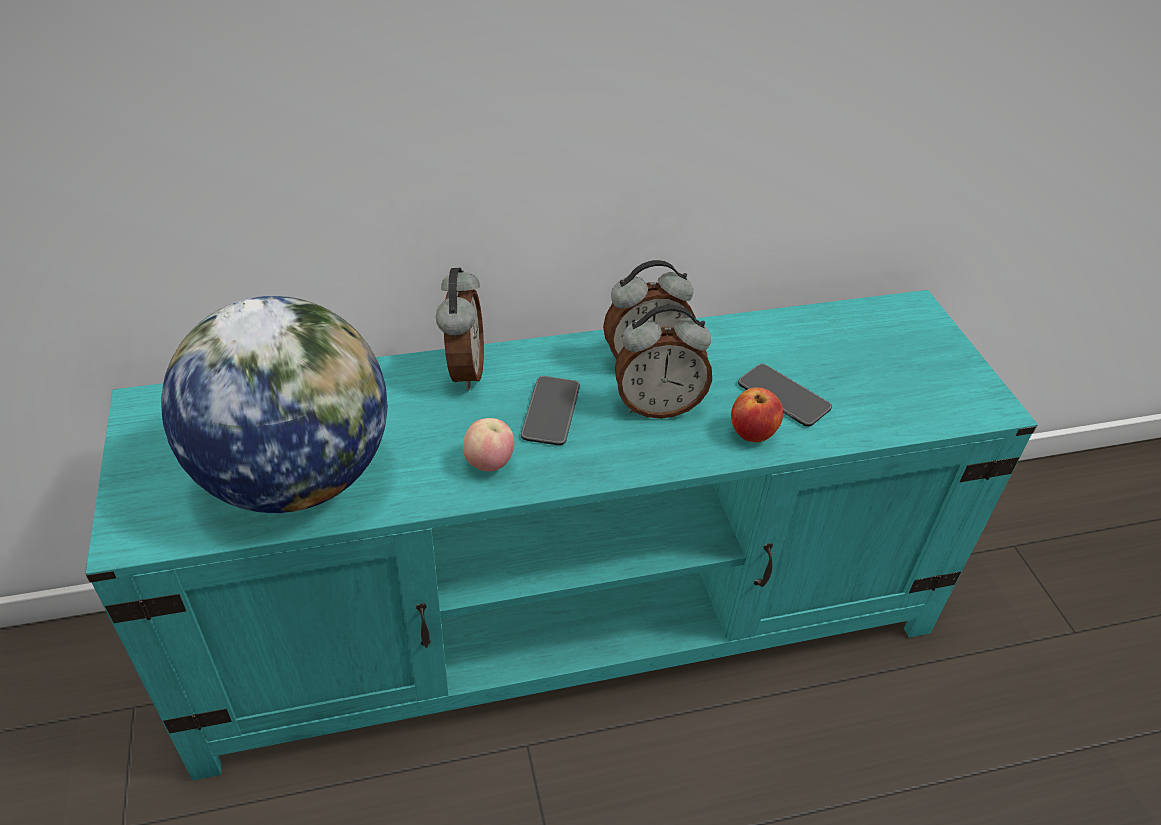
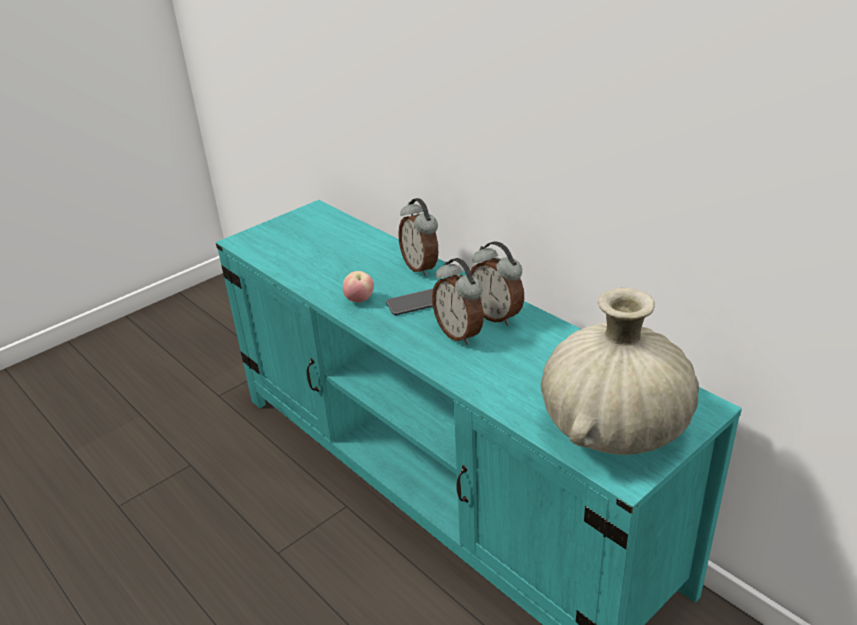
camera: 65 degrees right, 10 degrees down
(295, 477) = (304, 258): globe -> none
(463, 371) = (421, 267): alarm clock -> alarm clock turned 90 degrees clockwise
(752, 433) = (472, 374): apple -> none
(783, 396) = (522, 375): phone -> none
(916, 378) = (613, 428): none -> beige vase

